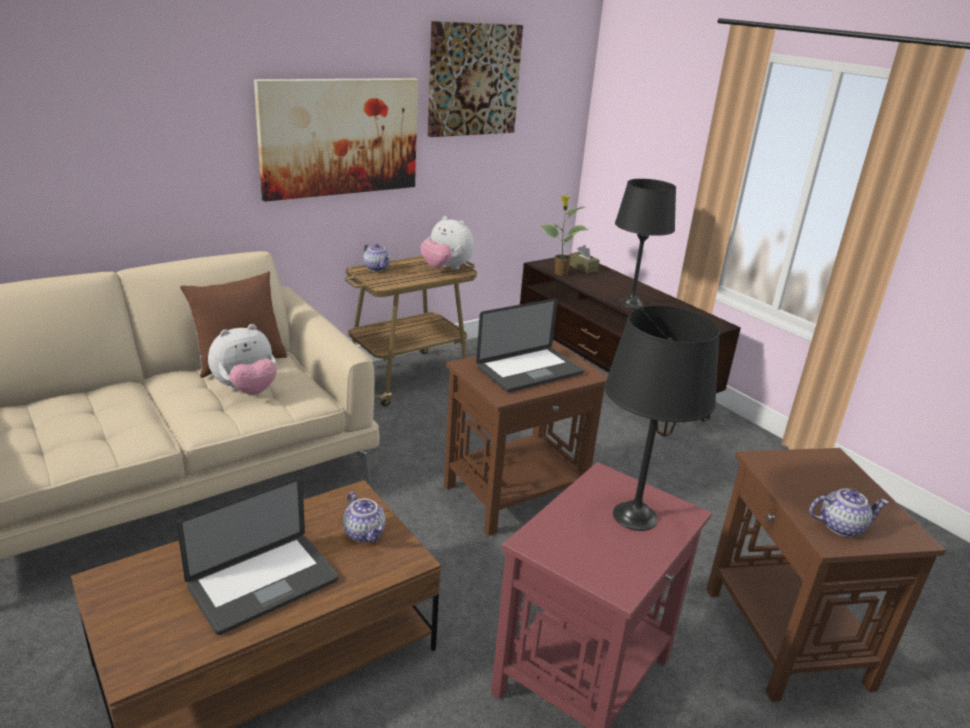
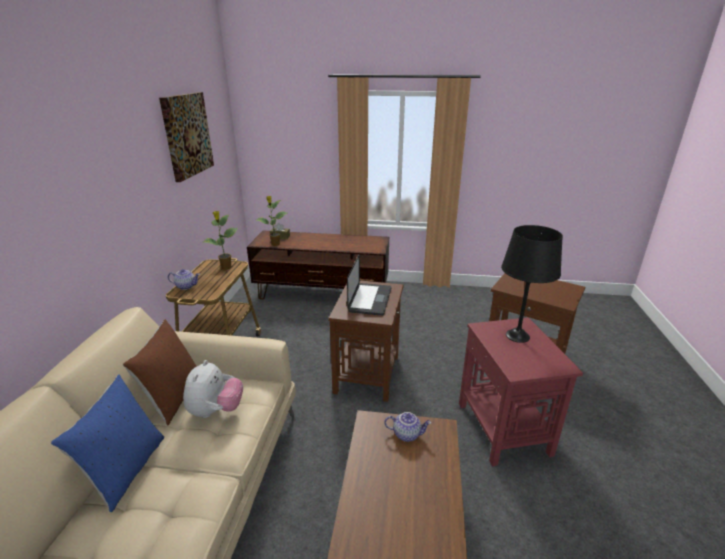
camera: 45 degrees left, 0 degrees up
(132, 388) = (126, 470): none -> blue pillow
(264, 584) = (415, 500): laptop -> none
(340, 137) = (132, 200): picture -> none
(446, 269) = (226, 268): plush toy -> potted plant
(631, 303) = (333, 245): black table lamp -> none
(841, 526) = (558, 296): teapot -> none

